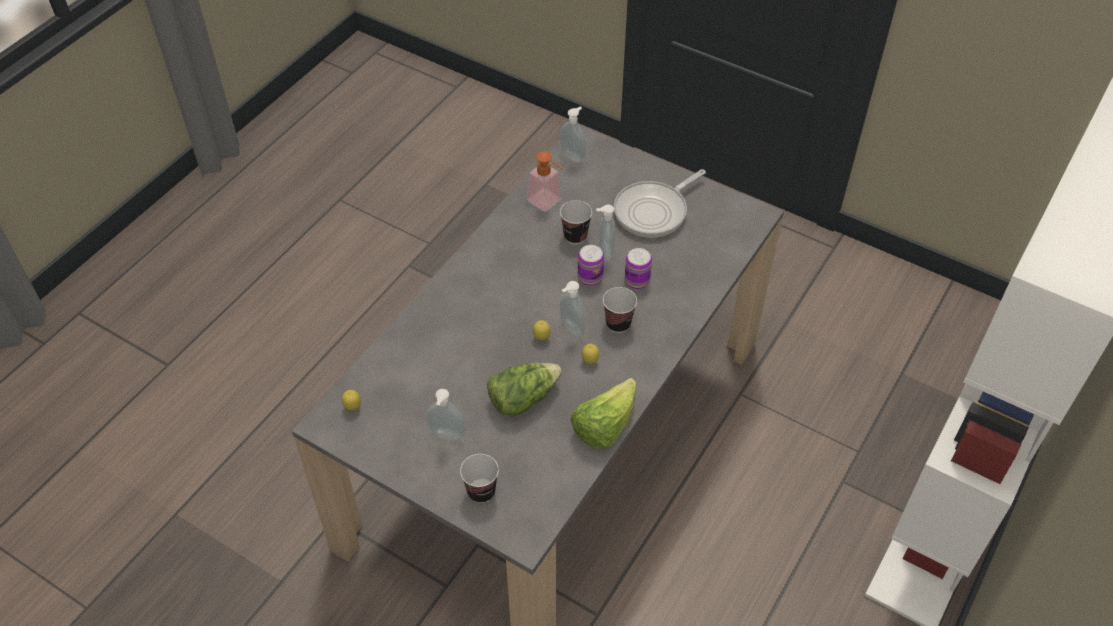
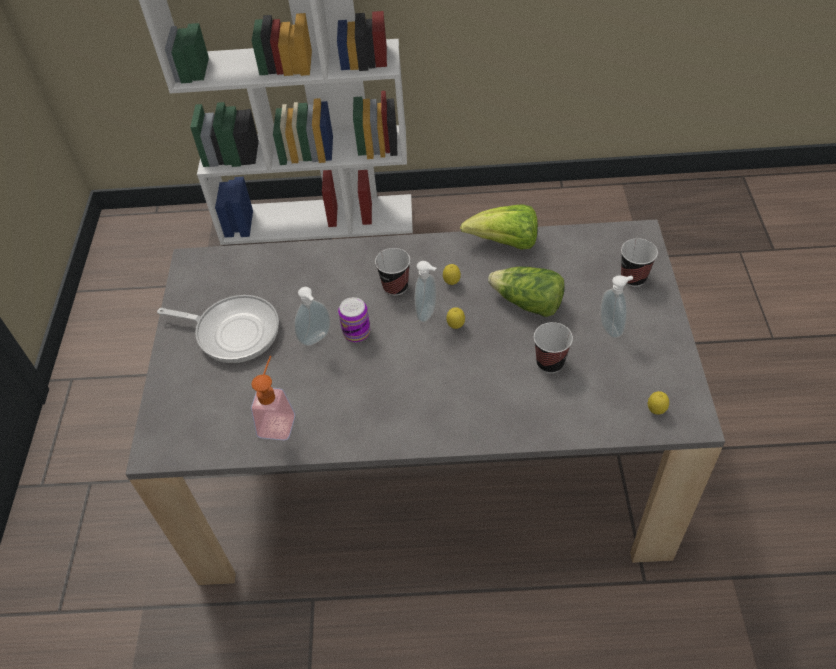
camera: 120 degrees left, 0 degrees up
(573, 156) = (187, 441): soap dispenser -> none
(575, 236) = (310, 372): cup -> cup (550, 363)
(637, 280) = (335, 299): can -> none

